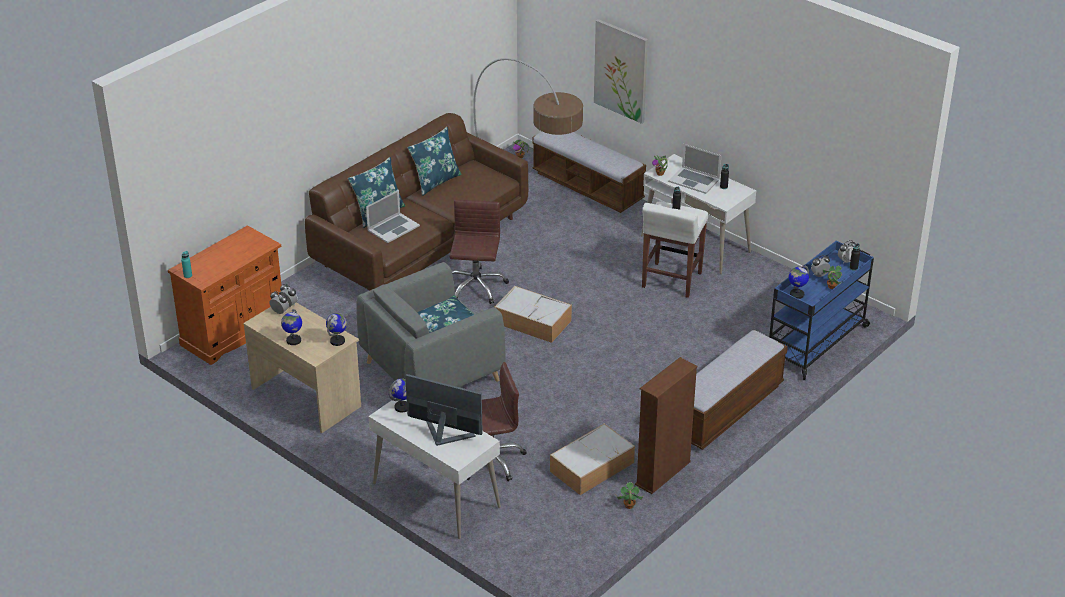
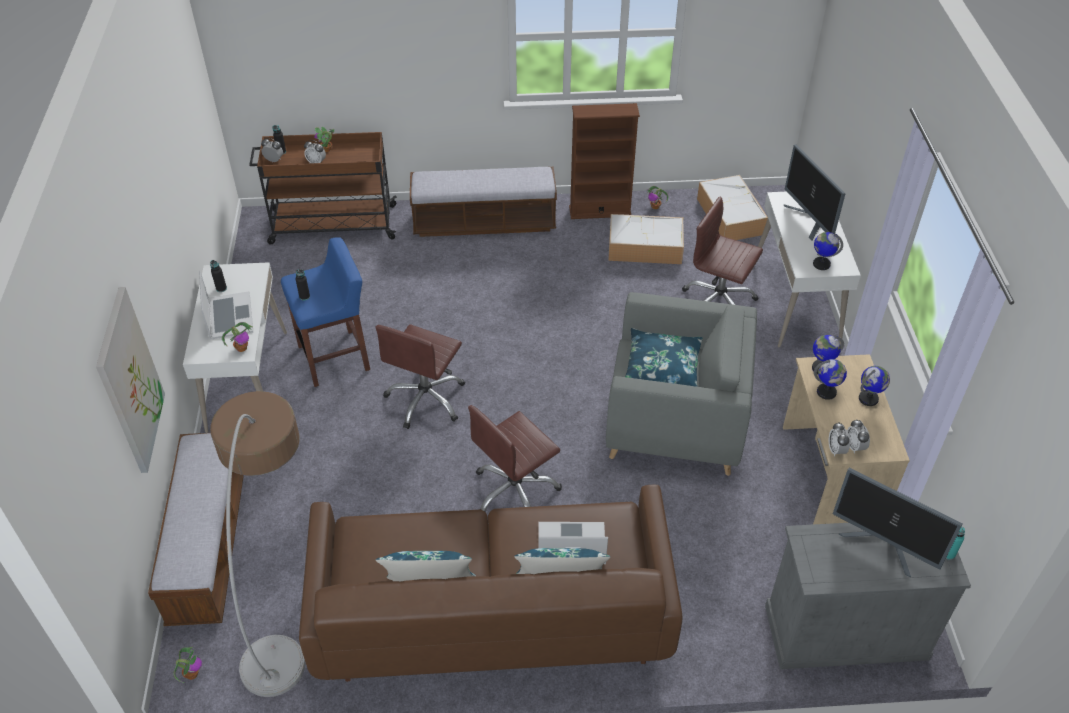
camera: 135 degrees left, 10 degrees up
(224, 261) = (883, 546): none -> monitor
(234, 331) = (845, 631): orange cabinet -> grey cabinet
(534, 322) = (516, 405): storage box -> storage box (729, 215)
(587, 294) = (426, 399): none -> brown office chair
(671, 281) = (335, 358): white stool -> blue stool
(796, 294) = (362, 160): globe -> globe (826, 392)
(816, 342) = (331, 225): blue cart -> brown cart

